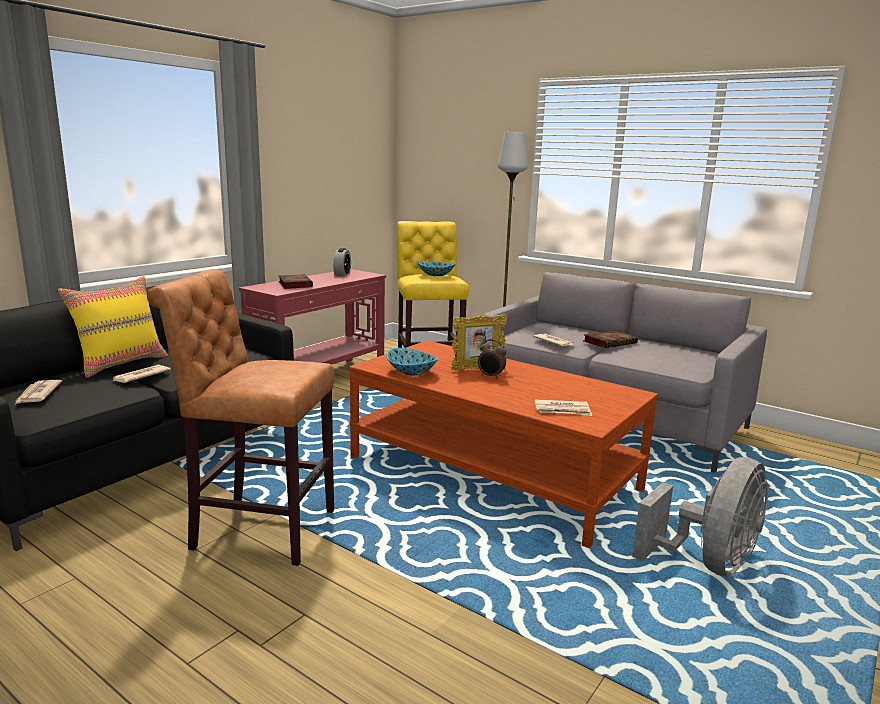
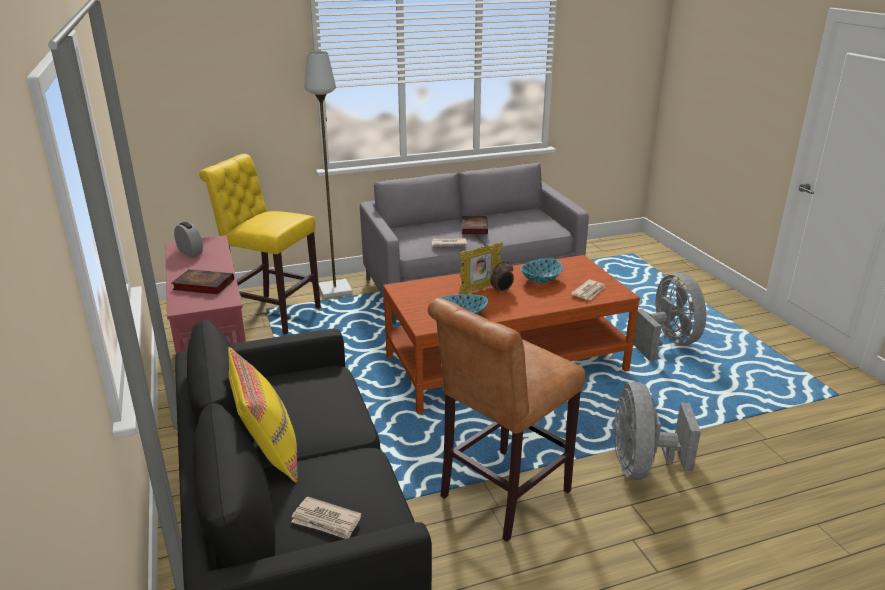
camera: 55 degrees left, 10 degrees up
(140, 376) = (331, 447): newspaper -> none
(388, 605) = (641, 466): none -> grey fan
(436, 275) = (274, 217): bowl -> bowl (541, 280)
(477, 368) = (479, 289): picture frame -> picture frame turned 45 degrees clockwise

